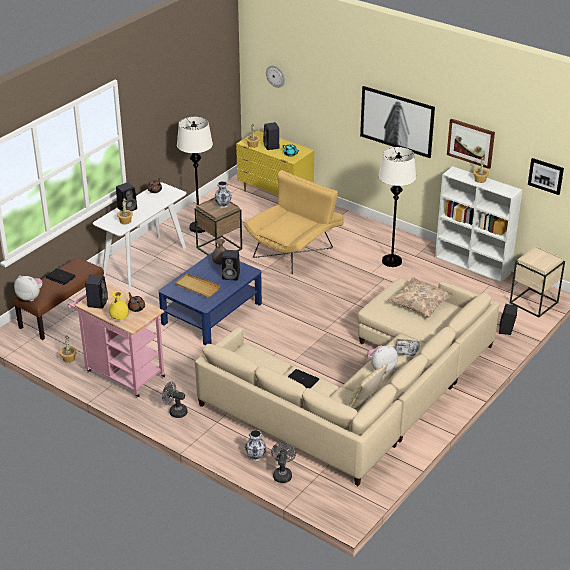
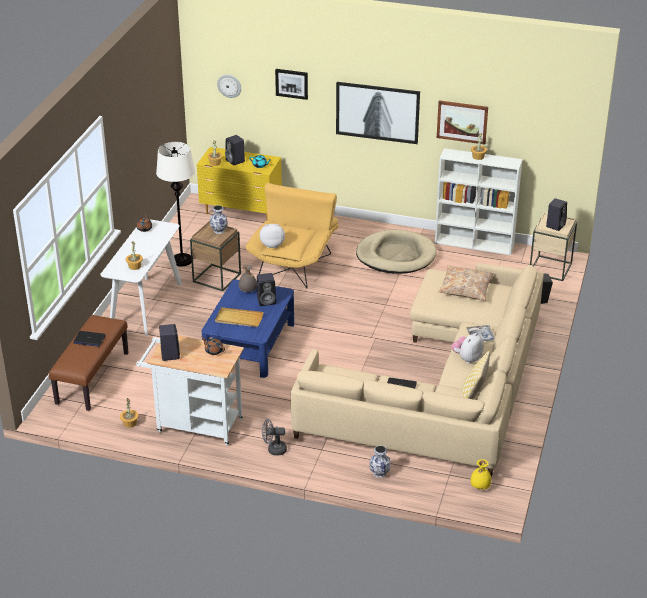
camera: 20 degrees left, 0 degrees up
(30, 297) = (69, 367): plush toy -> plush toy (272, 244)
(119, 318) = (203, 364): yellow vase -> yellow vase (479, 486)
(121, 373) = (194, 425): pink cart -> white cart
(127, 208) = (128, 252): black speaker -> black speaker (555, 225)
(282, 474) = (415, 483): grey fan -> none
(391, 261) = (396, 256): white floor lamp -> beige dog bed
(546, 176) = (545, 141): picture -> picture (292, 83)

